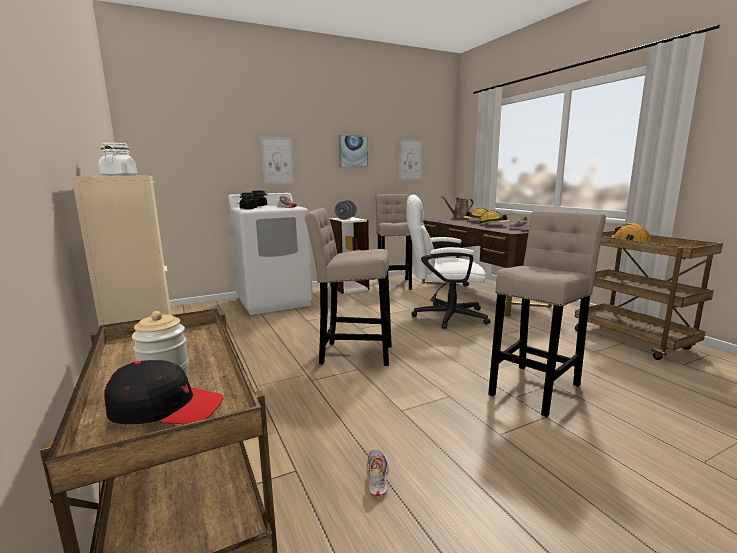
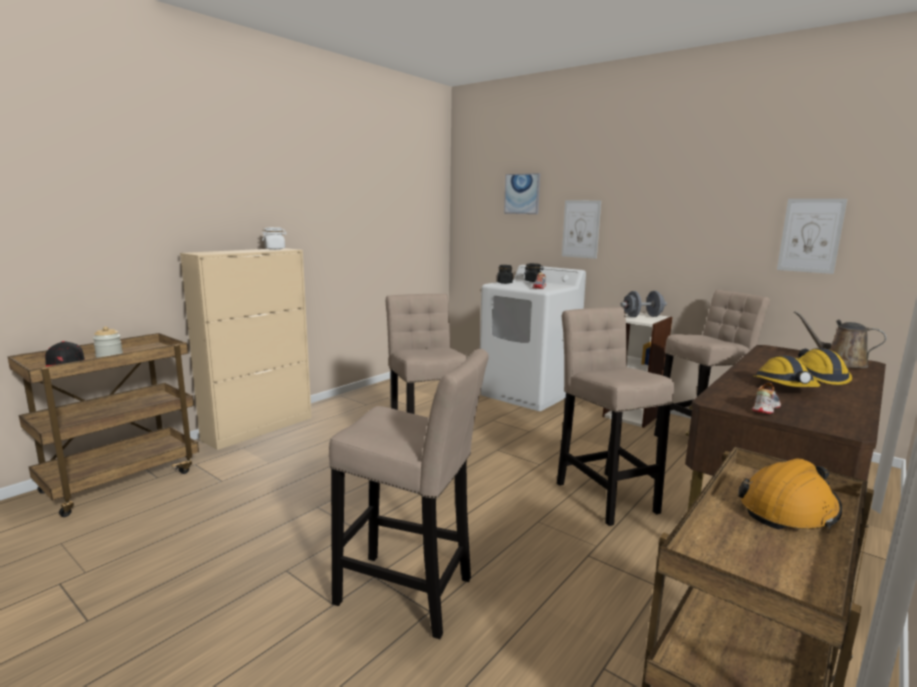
camera: 65 degrees right, 0 degrees up
(353, 151) = (690, 219): picture -> picture (522, 194)
(376, 477) = (213, 513): shoe -> none
(442, 316) = (603, 494): white office chair -> beige stool

